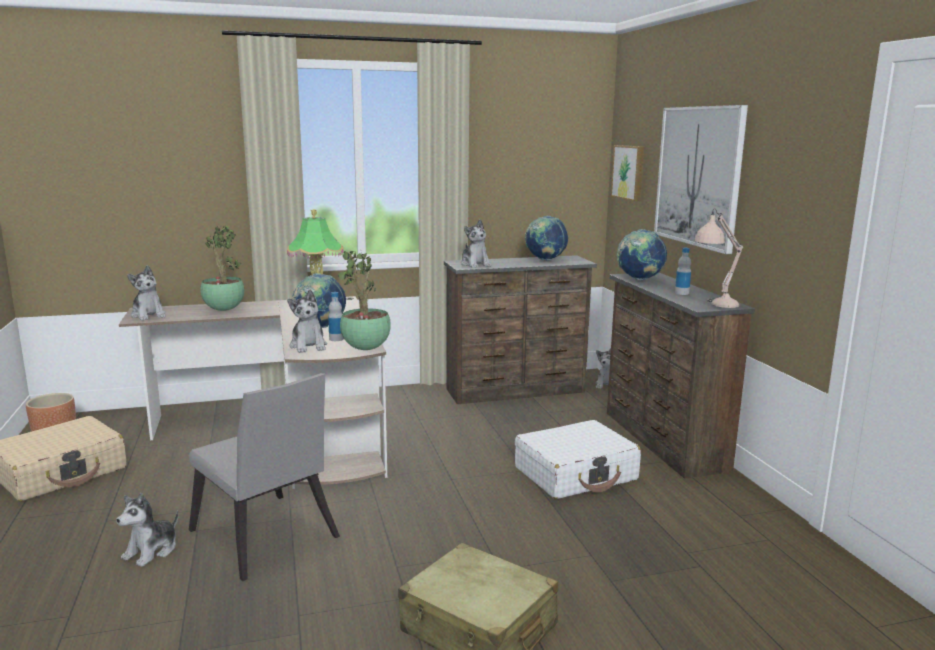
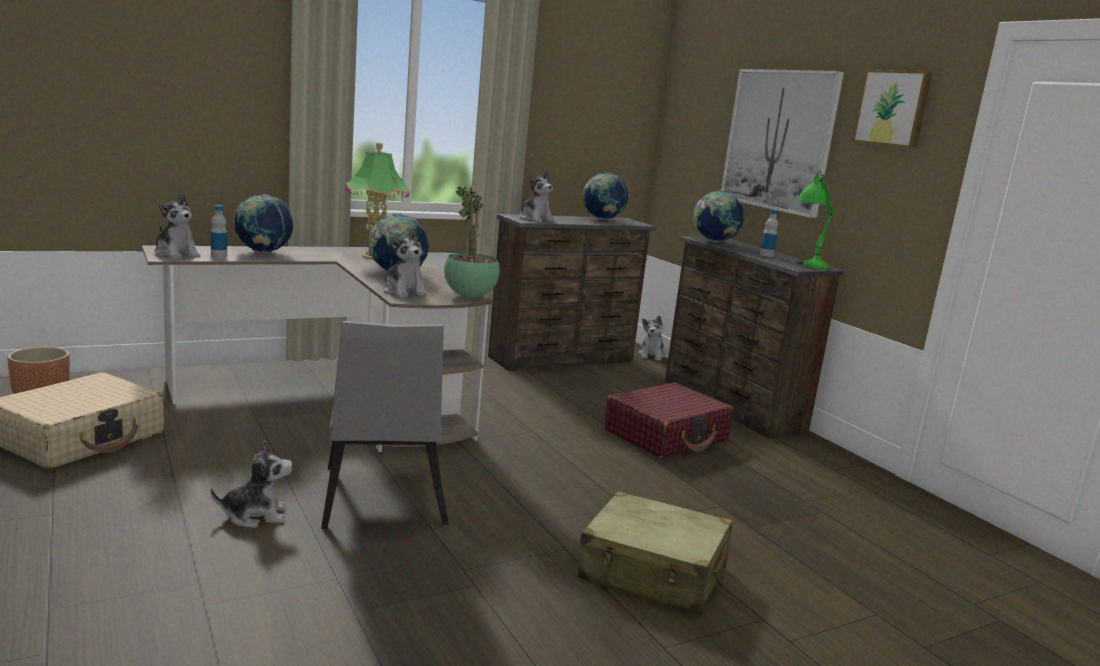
camera: 15 degrees left, 0 degrees up
(152, 551) = (255, 515): plush toy -> plush toy turned 120 degrees counterclockwise
(223, 310) = (263, 253): potted plant -> globe
(266, 539) = (382, 501): grey chair -> grey chair turned 45 degrees clockwise
(336, 339) = (427, 286): bottle -> bottle (219, 256)
(576, 474) = (666, 435): white suitcase -> red suitcase
(629, 172) = (688, 134): picture -> picture (893, 108)
(714, 306) = (807, 267): beige table lamp -> green table lamp

